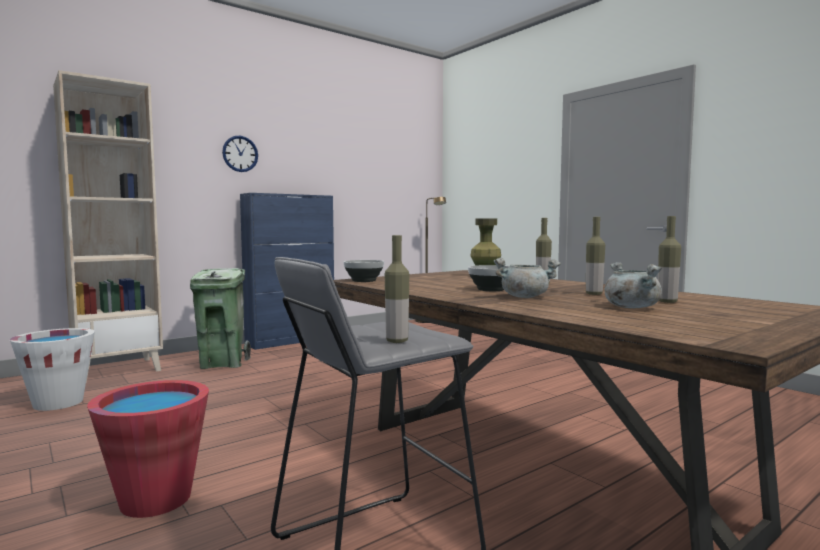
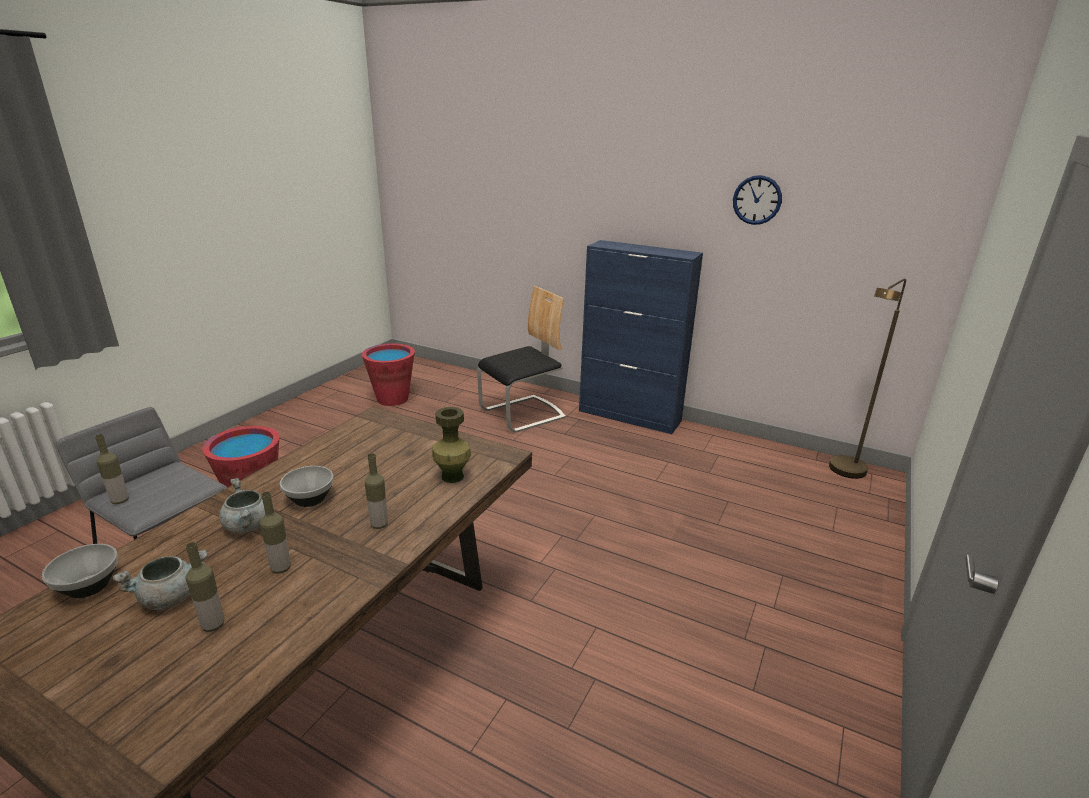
camera: 65 degrees right, 20 degrees up
(58, 403) = (392, 399): white bucket -> red bucket
(118, 370) = (472, 384): beige bookcase -> none
(222, 363) = (523, 414): green trash can -> chair
(240, 154) = (608, 191): wall clock -> wall clock (757, 200)
(364, 280) = (371, 423): bowl -> bowl (89, 587)

